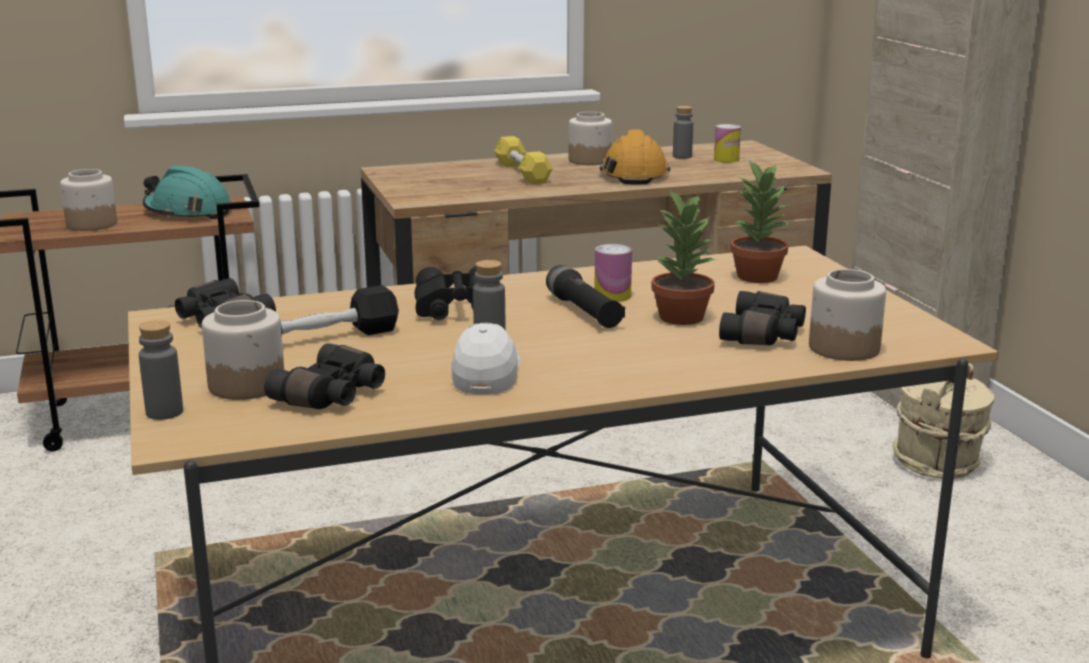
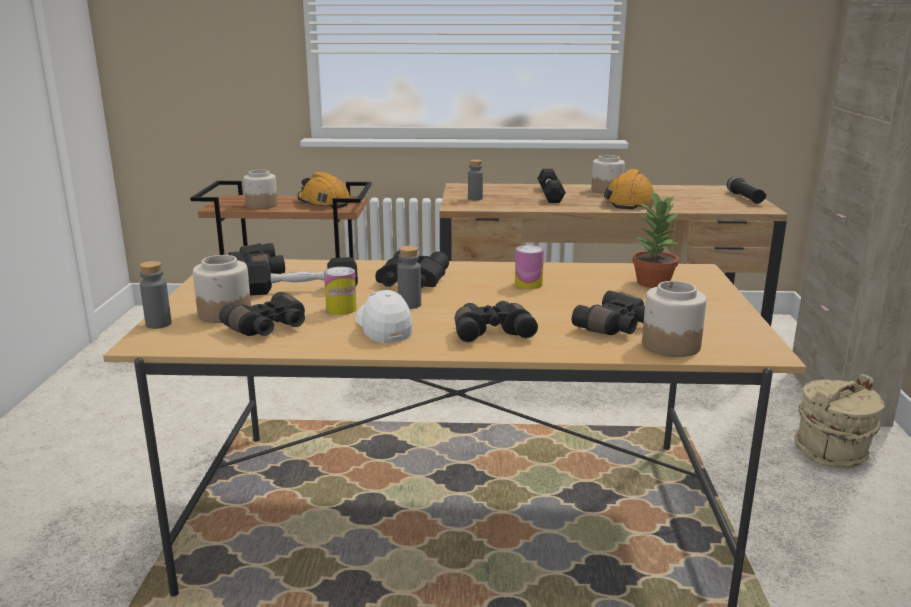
camera: 20 degrees right, 0 degrees up
(188, 212) = (324, 203): turquoise hard hat -> orange hard hat
(487, 373) = (383, 327): white cap -> white cap turned 45 degrees counterclockwise
(522, 172) = (550, 194): yellow dumbbell -> black dumbbell
(583, 312) = (496, 293): black flashlight -> black flashlight (744, 198)
(627, 360) = (491, 332): none -> black binoculars
(681, 317) = (564, 305): potted plant -> none
(682, 156) = (678, 193): grey bottle -> grey bottle (475, 198)
(726, 159) = (711, 197): can -> can (341, 309)

